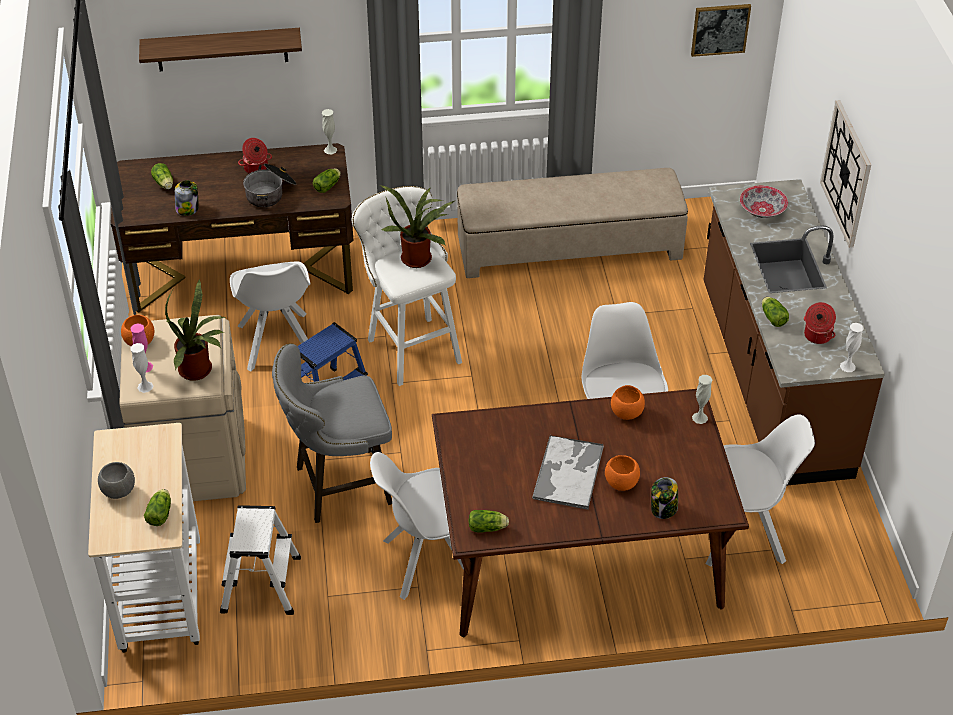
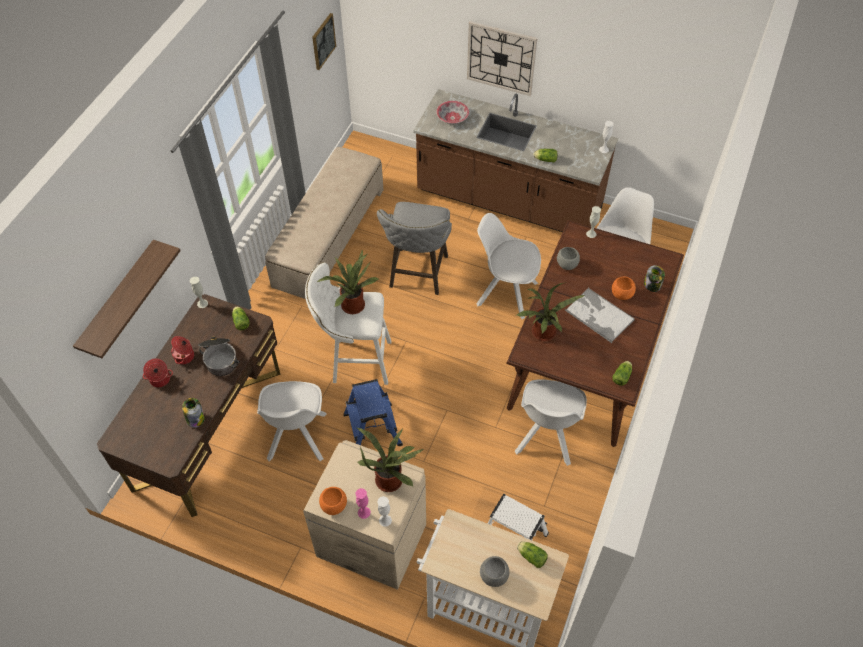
camera: 60 degrees left, 10 degrees up
(164, 184) = (153, 423): lettuce -> none
(277, 343) = (296, 437): white chair -> white chair turned 75 degrees clockwise
(338, 486) = (454, 459): grey stool -> grey stool (418, 274)
(497, 431) = (544, 334): none -> potted plant
(626, 413) = (567, 265): orange bowl -> grey bowl
(817, 336) = (572, 149): cooking pot -> cooking pot (160, 379)

